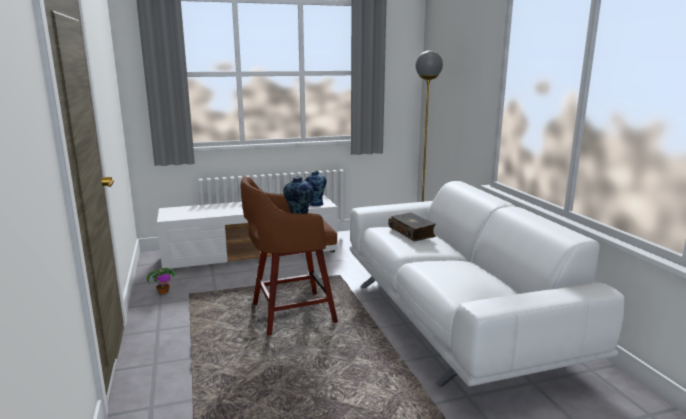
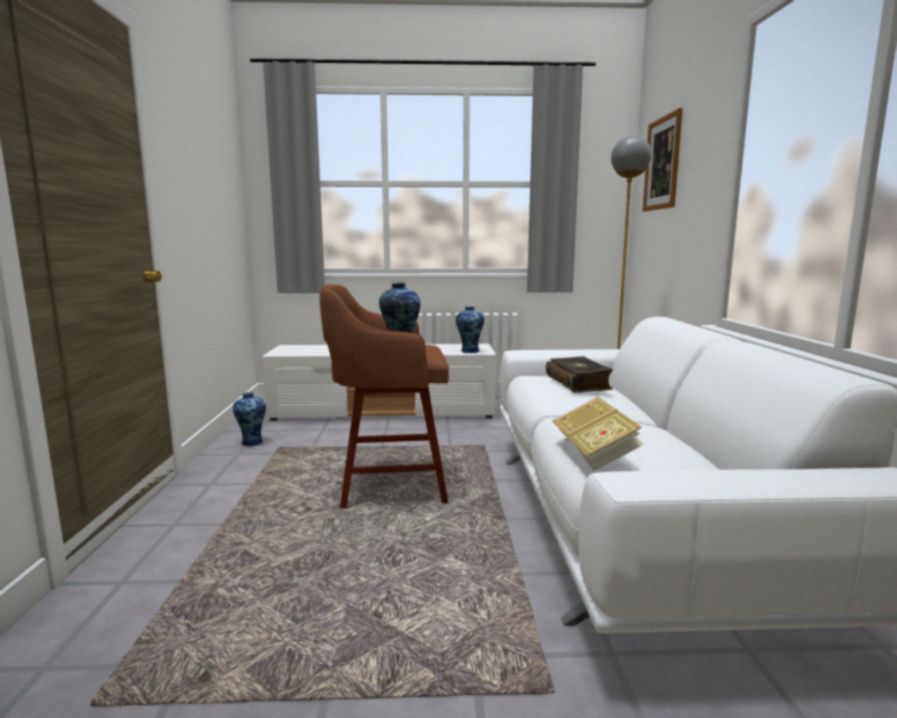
camera: 15 degrees right, 5 degrees down
(163, 292) = (252, 442): potted plant -> vase
(446, 65) = (662, 163): none -> picture
(448, 287) = (594, 453): none -> book

